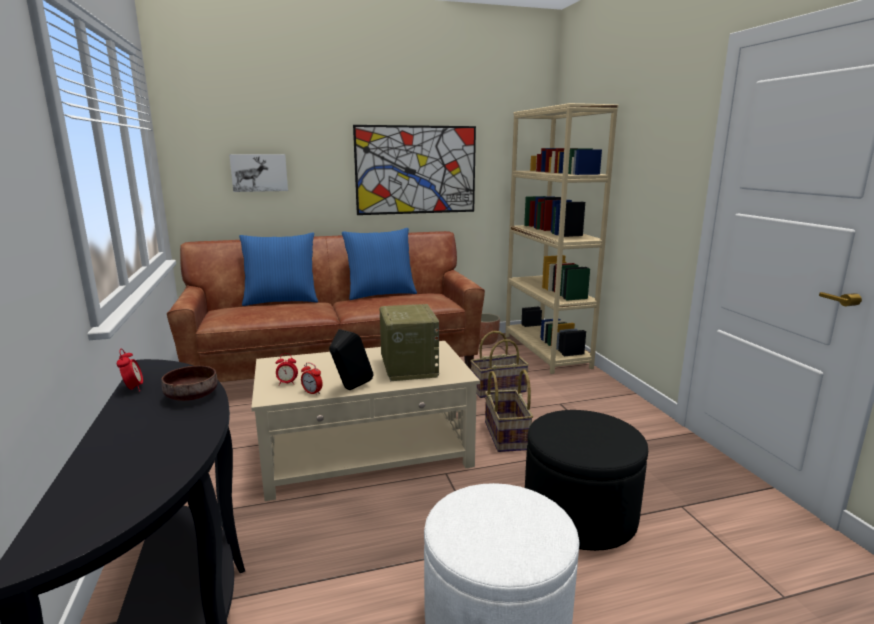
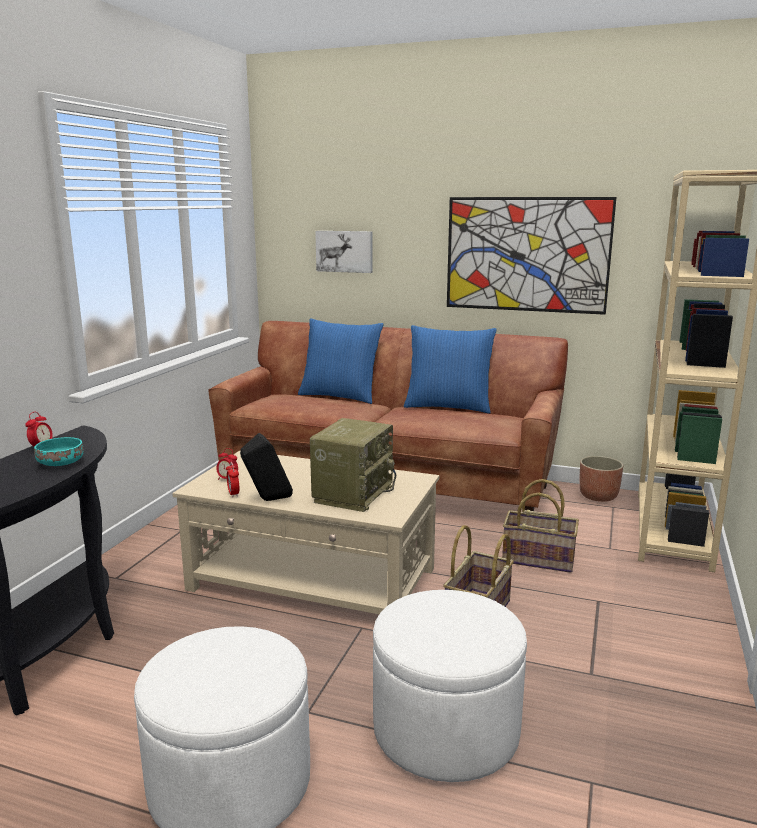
camera: 35 degrees right, 0 degrees up
(193, 395) = (62, 463): brown bowl -> turquoise bowl
(579, 514) = (446, 730): black ottoman -> white ottoman

